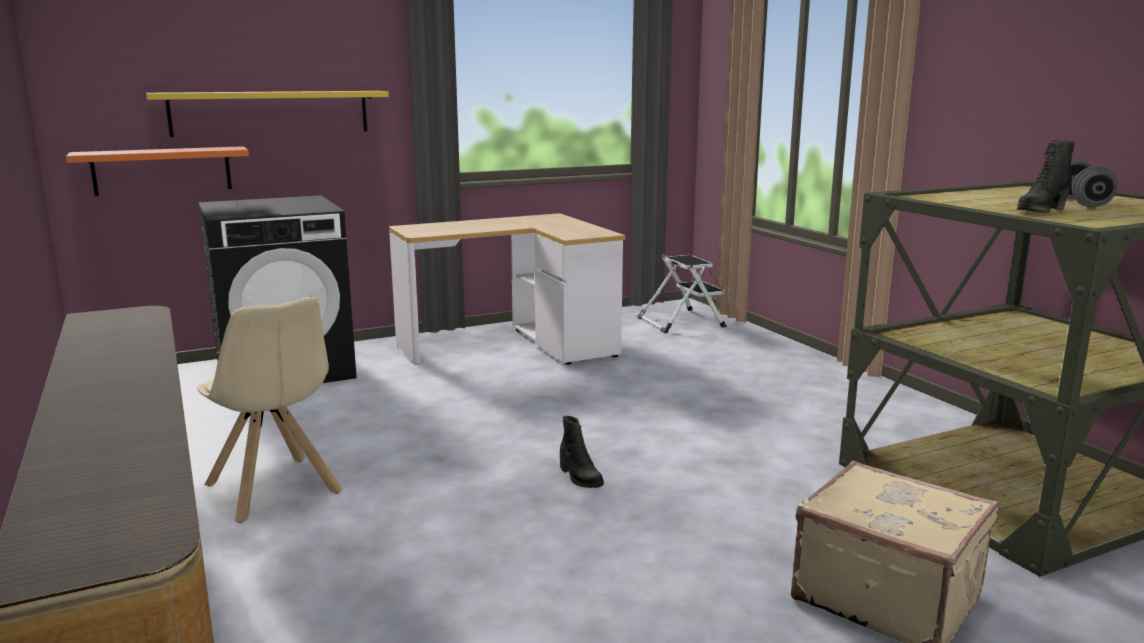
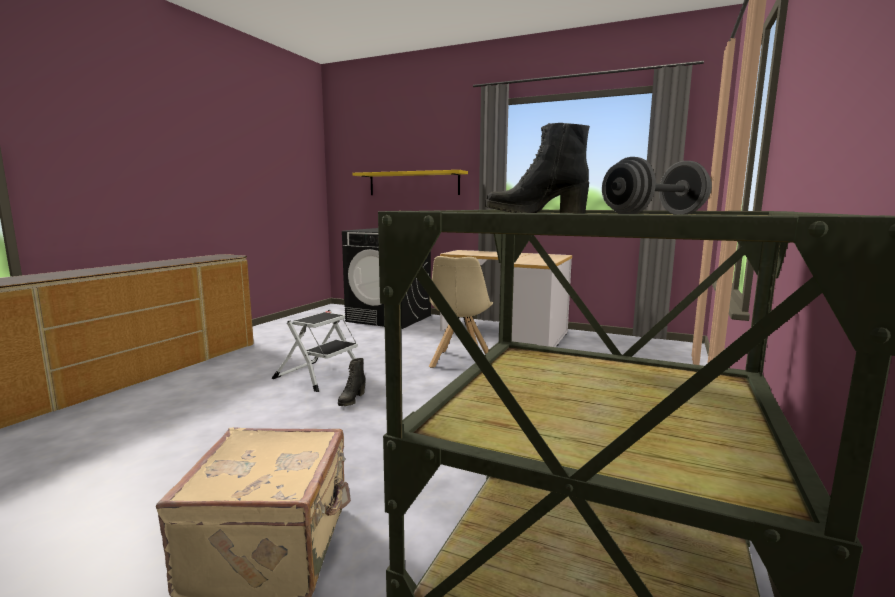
camera: 50 degrees right, 5 degrees down
(162, 170) = (367, 211): orange shelf -> none
(275, 490) = (263, 355): beige chair -> beige chair (460, 362)
(681, 321) = (652, 353): step ladder -> step ladder (318, 375)

